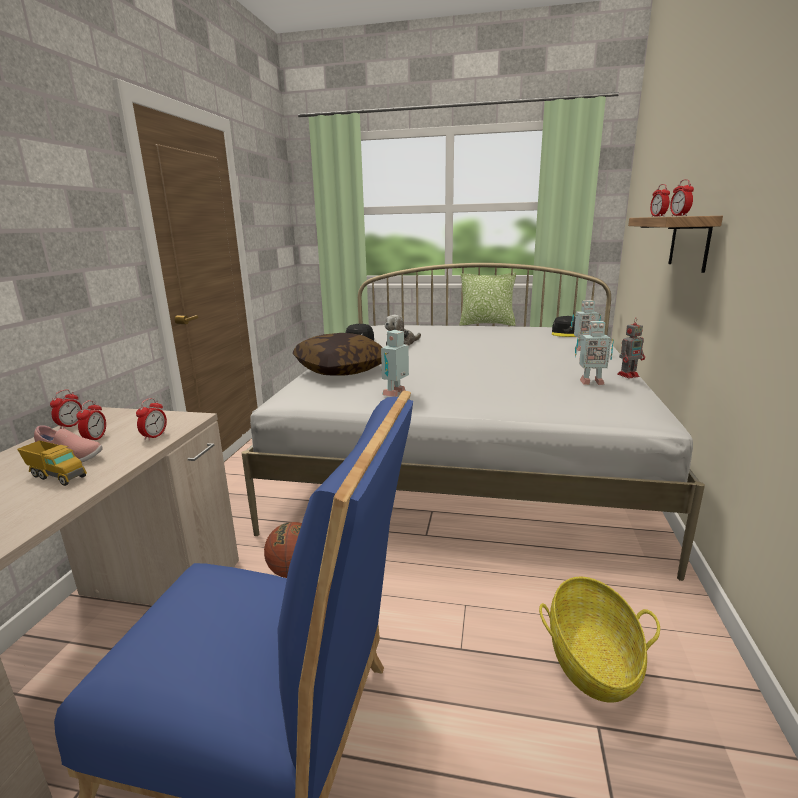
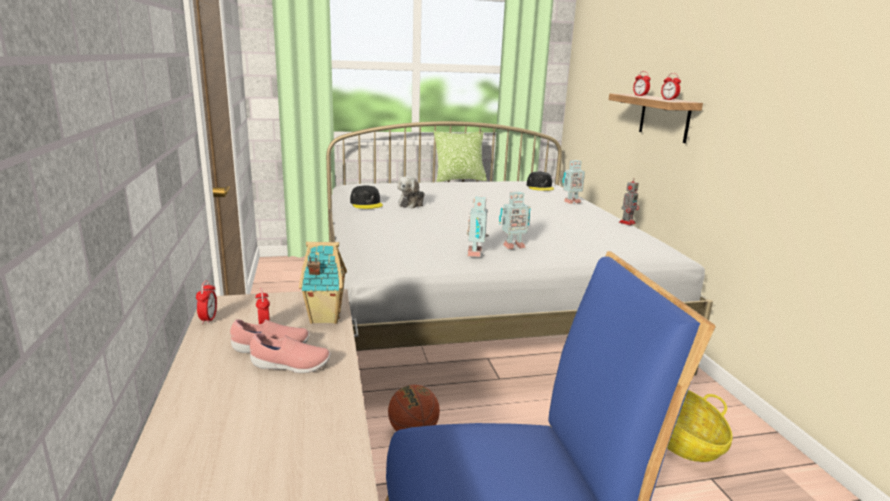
camera: 25 degrees left, 0 degrees up
(56, 476) = (290, 366): toy truck -> pink shoe
(154, 436) = (324, 317): alarm clock -> toy house
(340, 370) = (392, 235): pillow -> none
(590, 382) = (610, 230): toy robot -> toy robot (512, 246)

